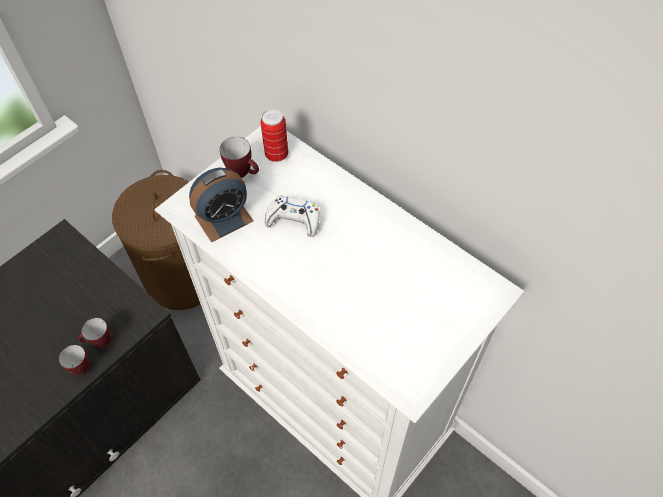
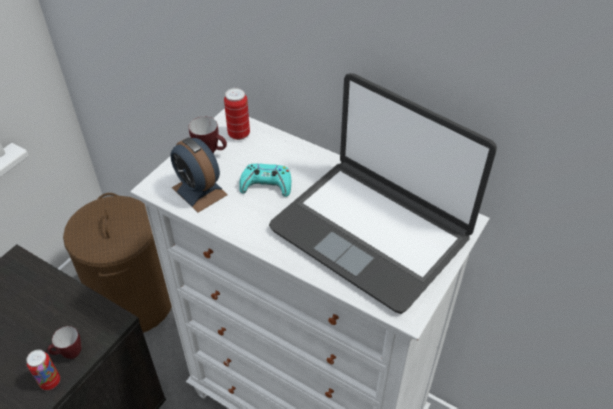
camera: 10 degrees left, 10 degrees down
(78, 368) = (50, 382): mug -> can
(224, 218) = (199, 191): alarm clock -> alarm clock turned 90 degrees clockwise
(294, 220) = (266, 185): white game controller -> turquoise game controller
(392, 291) = (371, 232): none -> laptop

